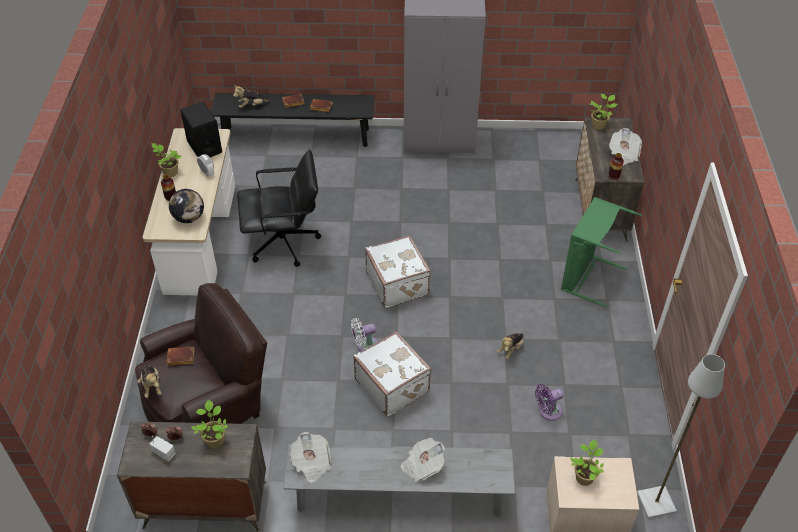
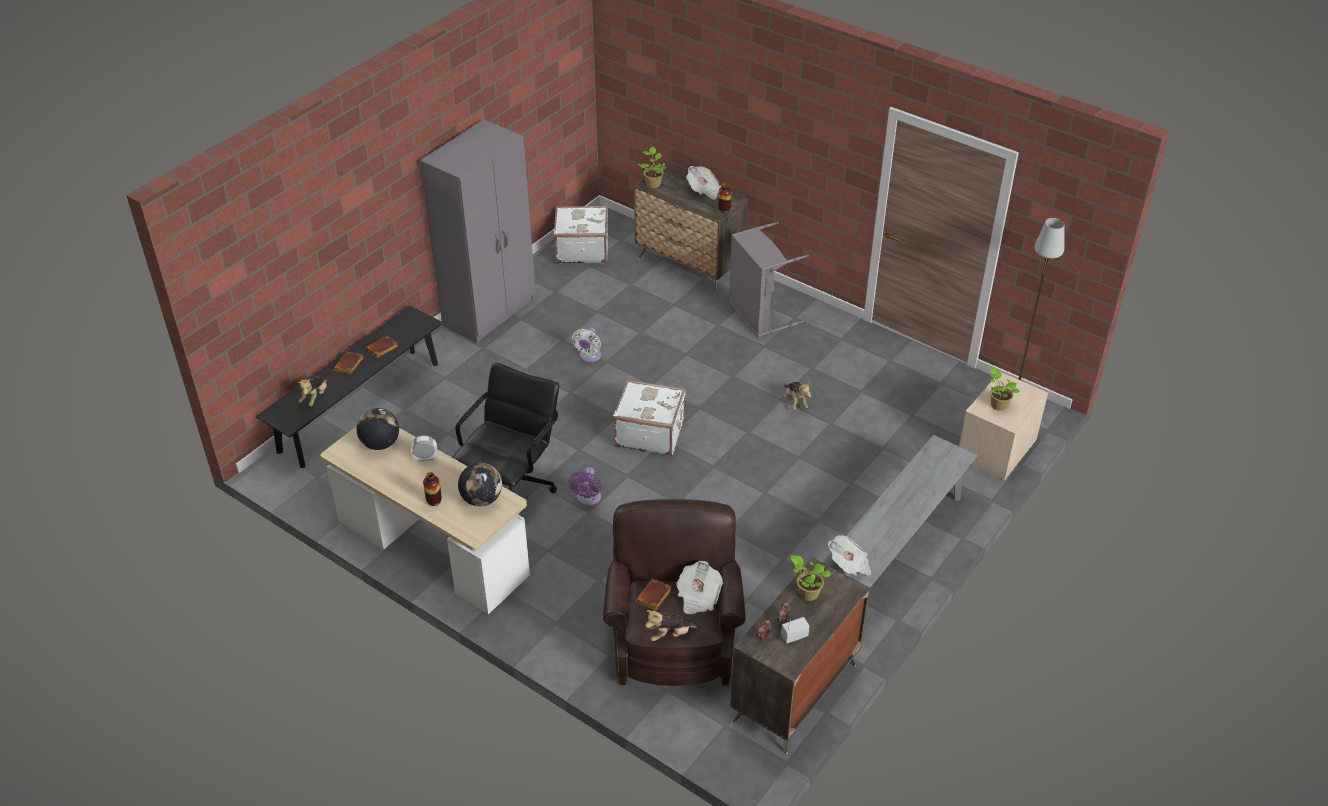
camera: 55 degrees left, 5 degrees down
(152, 386) = (670, 634): plush toy -> plush toy turned 150 degrees clockwise
(169, 172) = (391, 486): potted plant -> none
(204, 147) = (380, 443): black speaker -> globe
(365, 346) = (705, 492): white fan -> white fan (589, 357)
(393, 385) = (768, 496): white suitcase -> white suitcase (581, 249)
(422, 465) = (908, 495): newspaper -> newspaper (698, 597)
(548, 411) = (880, 415): purple fan -> purple fan (588, 499)
(586, 277) = (758, 315): green laundry basket -> grey laundry basket

